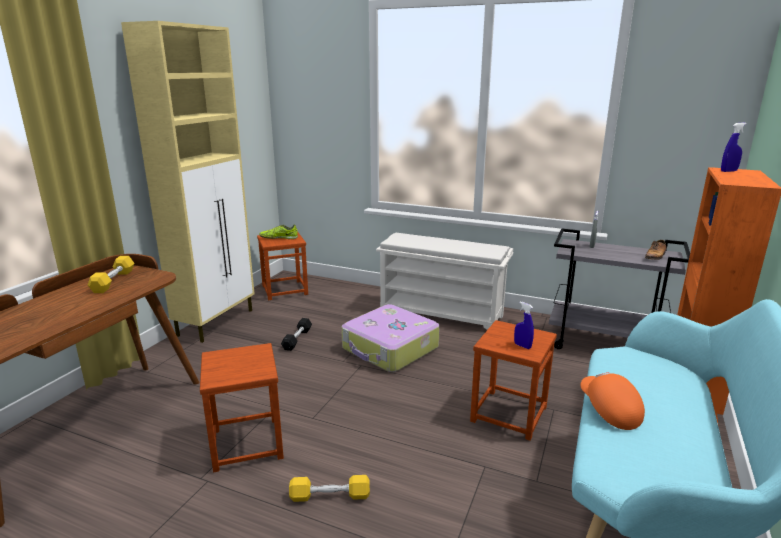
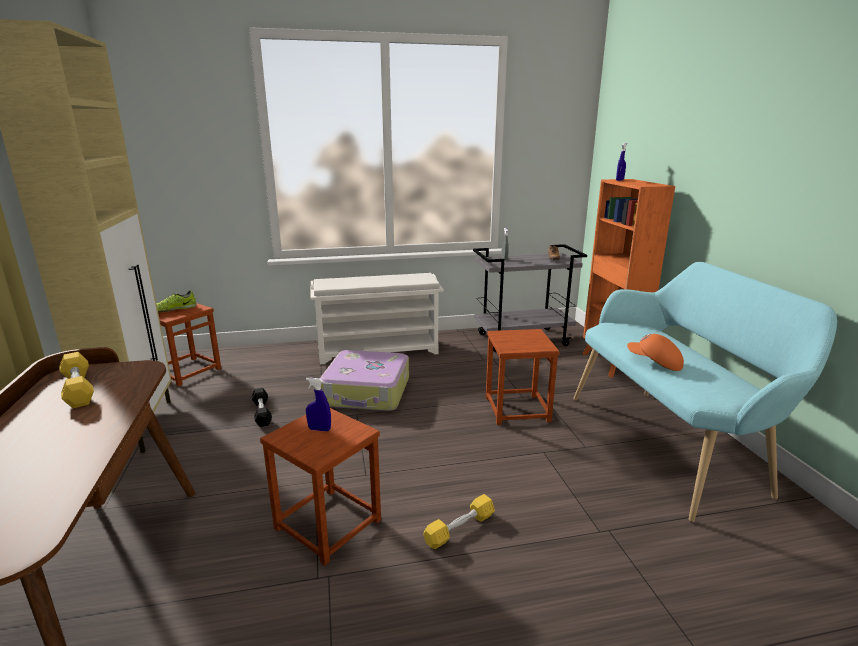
camera: 35 degrees left, 0 degrees up
(522, 346) = (532, 343): blue spray bottle -> blue spray bottle (319, 429)

